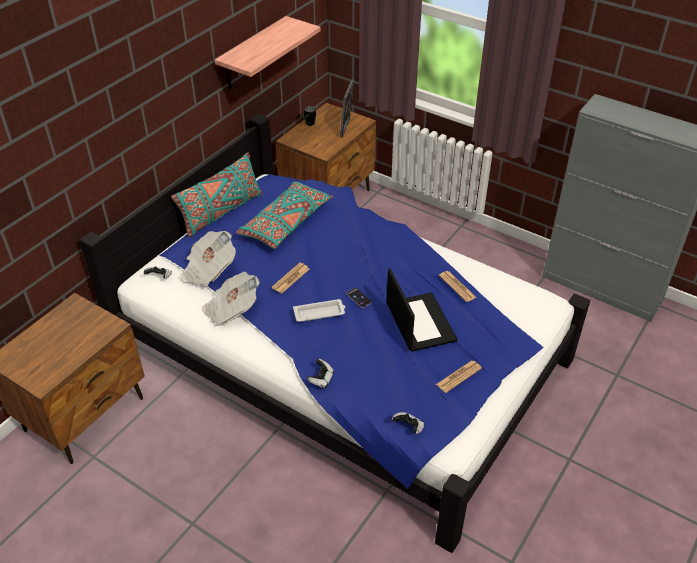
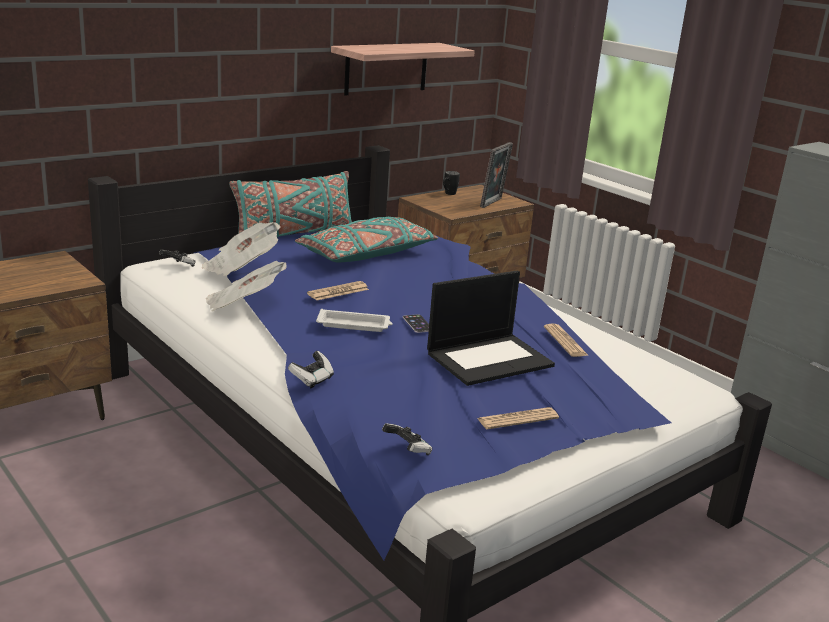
camera: 15 degrees right, 20 degrees down
(419, 322) = (490, 359): laptop -> laptop turned 60 degrees clockwise

